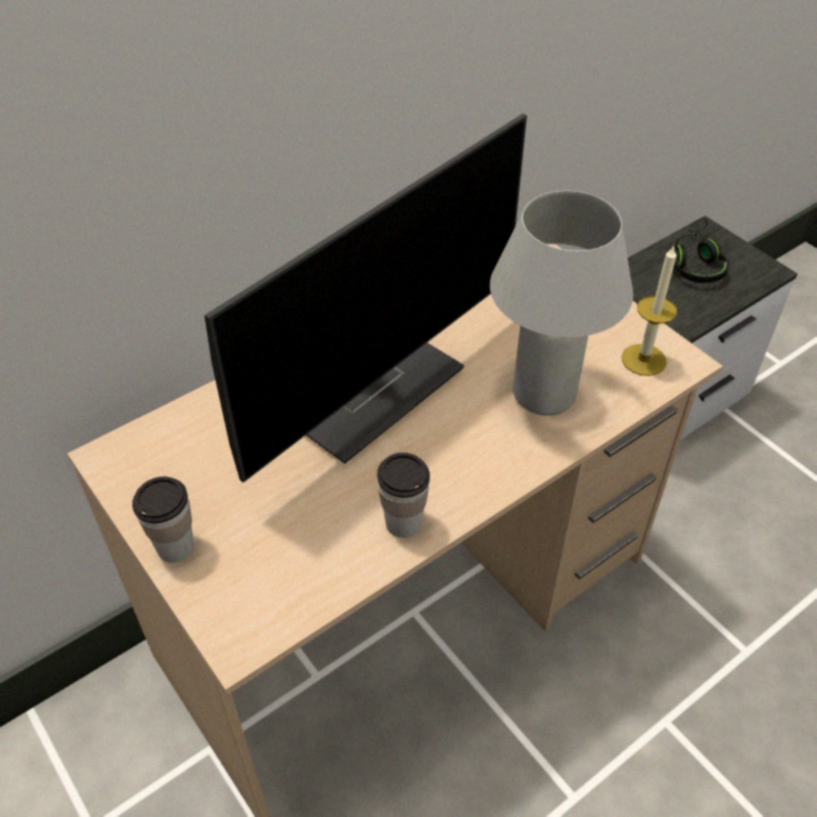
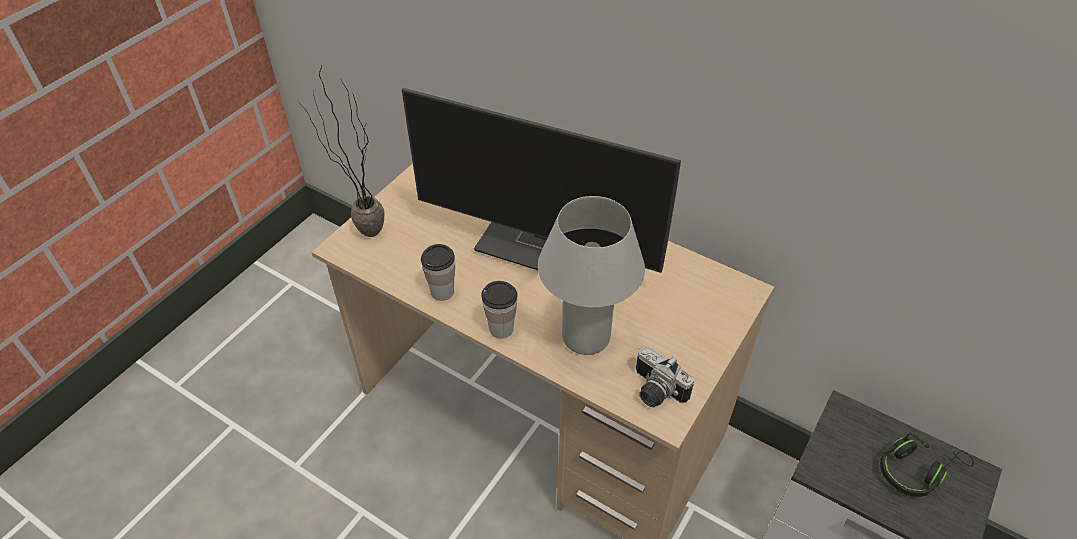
camera: 70 degrees right, 0 degrees up
(175, 547) = (391, 202): cup -> cup (501, 329)
(221, 603) = (361, 232): none -> potted plant
(643, 360) = (655, 391): candle -> camera

